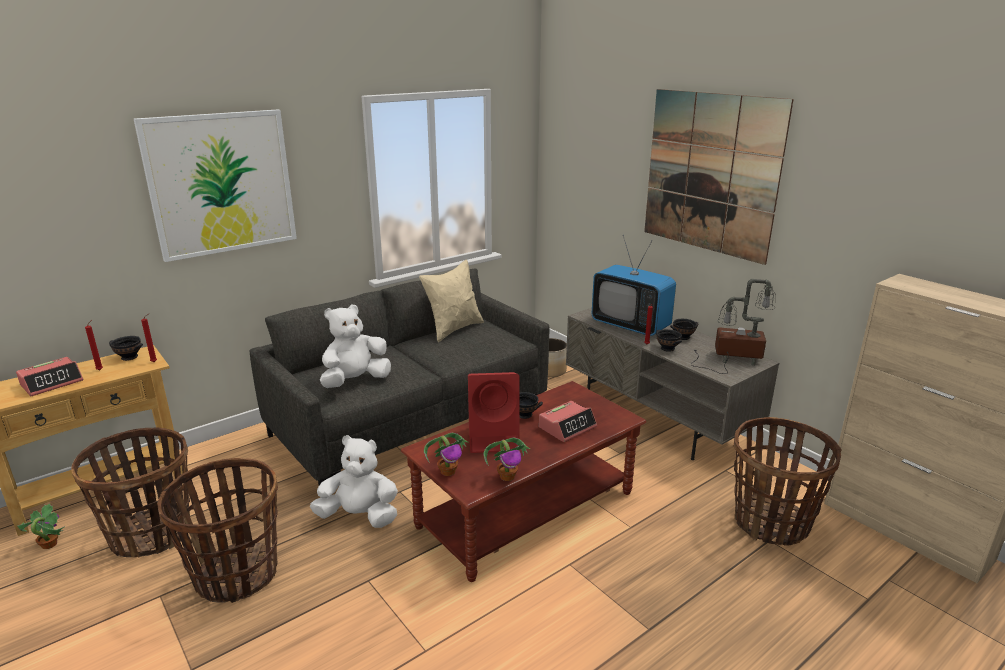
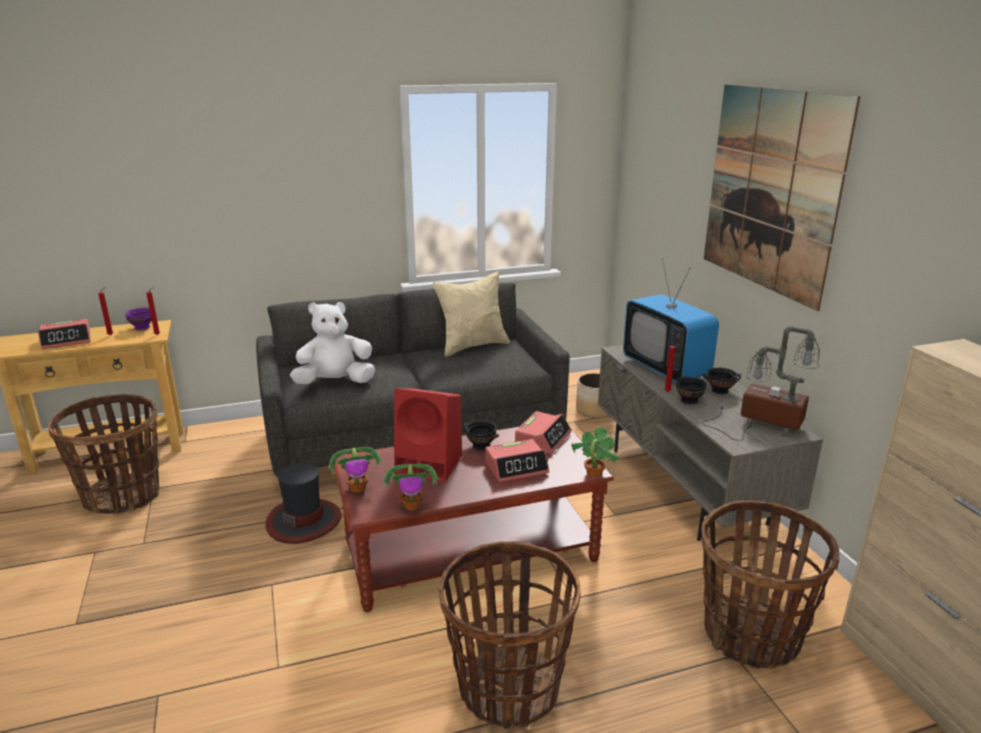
camera: 20 degrees right, 0 degrees up
(48, 544) = (43, 486): potted plant -> potted plant (593, 473)
(129, 357) = (142, 328): black bowl -> purple bowl
(221, 183) = (243, 168): picture -> none
(235, 575) = (164, 549): basket -> basket (507, 688)
(359, 516) = (304, 521): white plush toy -> hat
(569, 399) = (543, 439): none -> alarm clock

